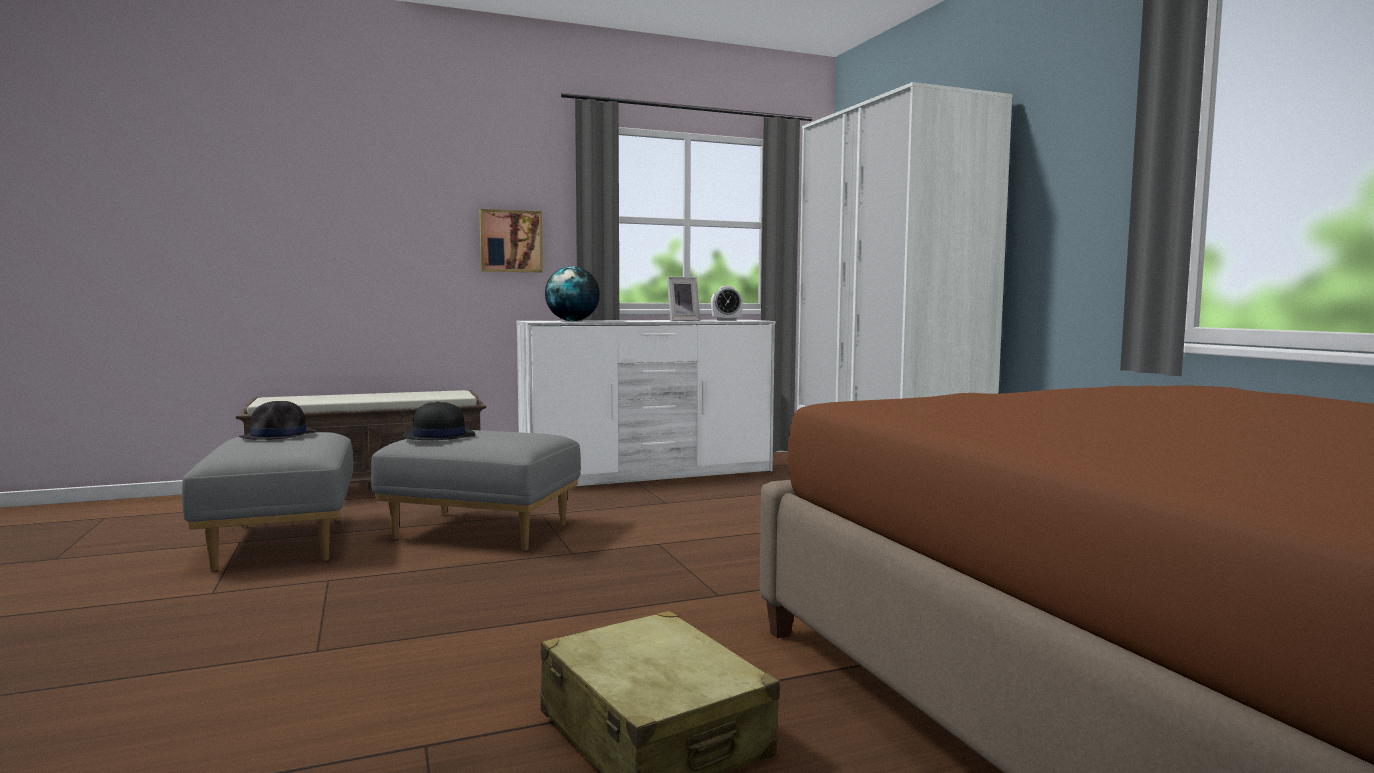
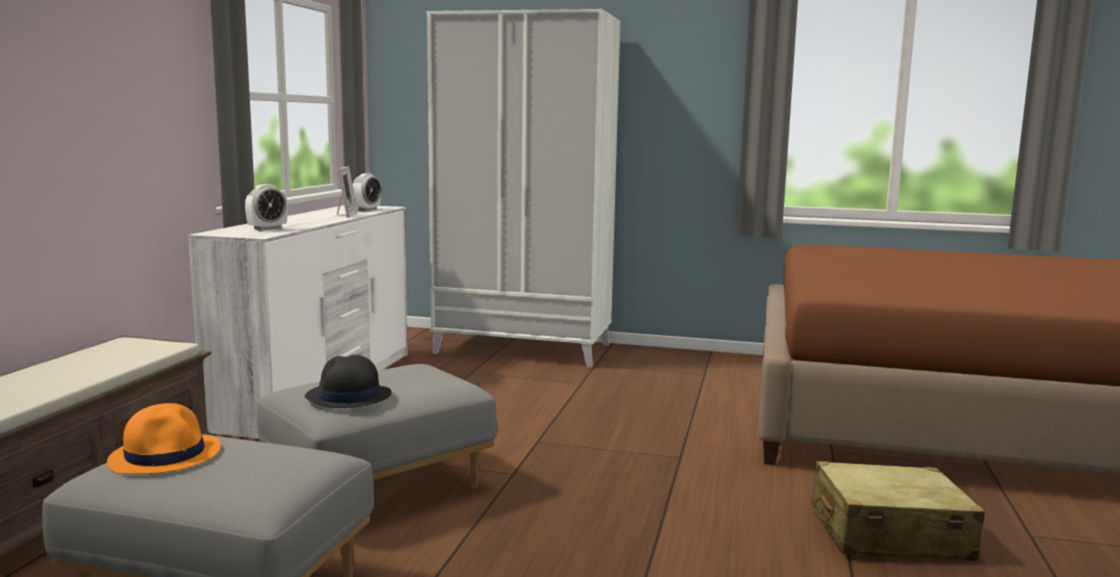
camera: 55 degrees left, 5 degrees up
(279, 435) = (166, 455): black hat -> orange hat
(510, 241) = (143, 126): picture -> none
(573, 321) = (267, 229): globe -> alarm clock

